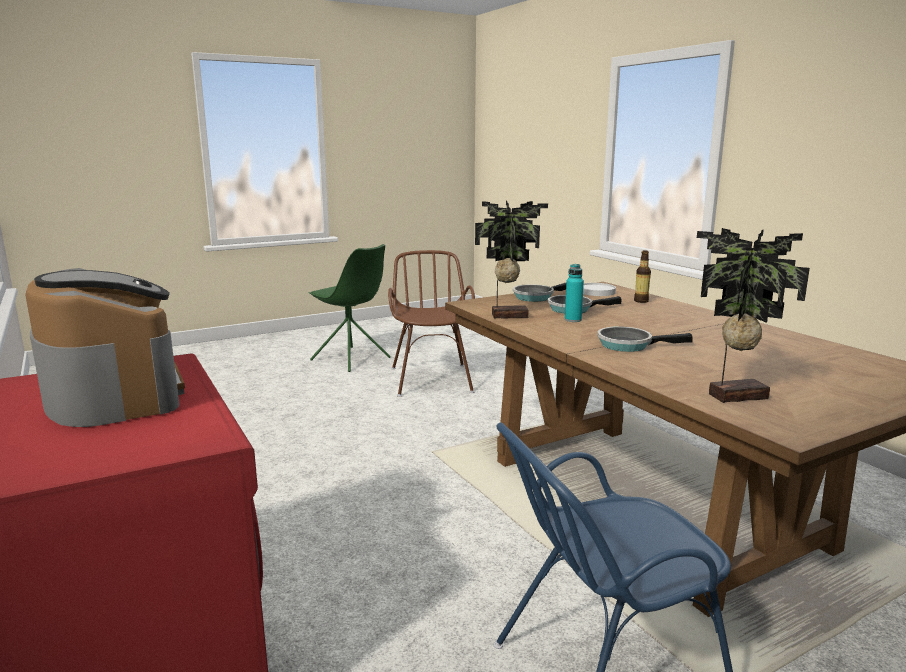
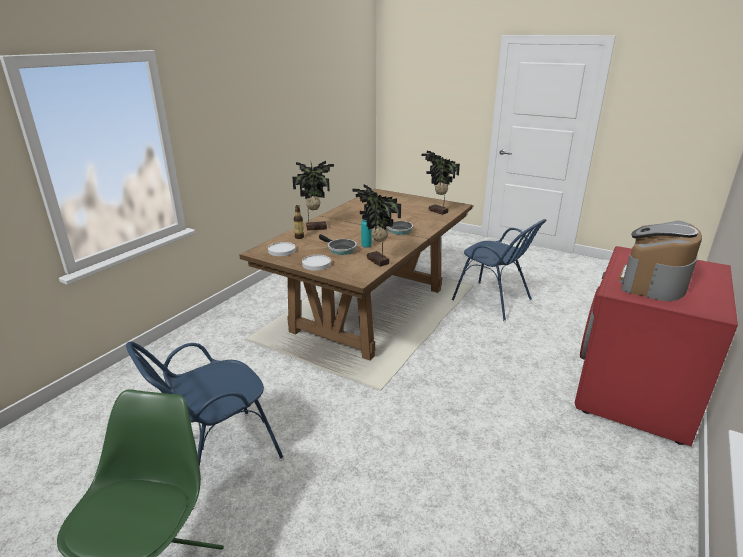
camera: 120 degrees left, 10 degrees up
(431, 378) = (216, 457): brown chair -> blue chair
(535, 297) = (316, 264): frying pan -> white plate
(679, 310) = (315, 227): none -> potted plant

